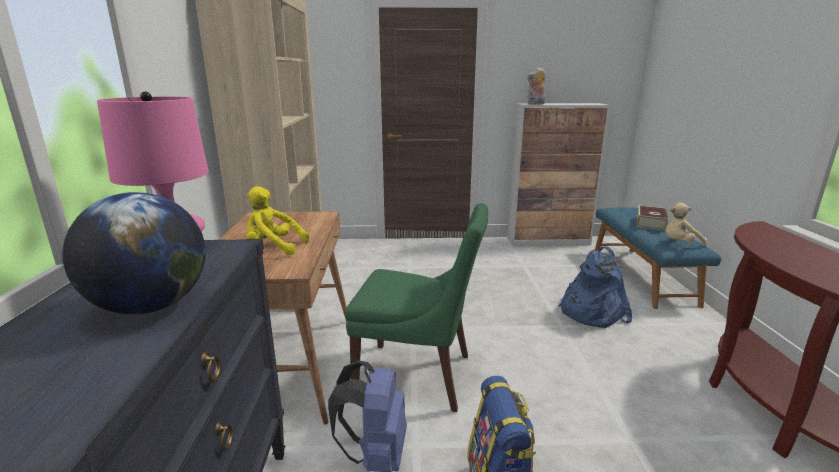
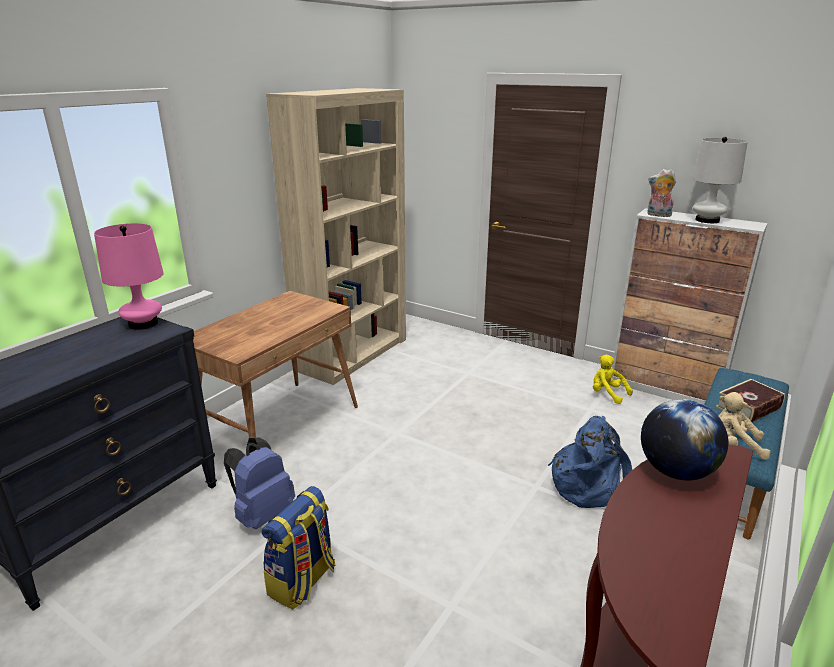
camera: 35 degrees right, 5 degrees up
(151, 306) = (79, 360): globe -> globe (675, 471)
(273, 248) = (255, 331): yellow plush toy -> yellow plush toy (607, 394)
(418, 376) = (354, 474): green chair -> none
(568, 104) = (707, 220): none -> white table lamp

